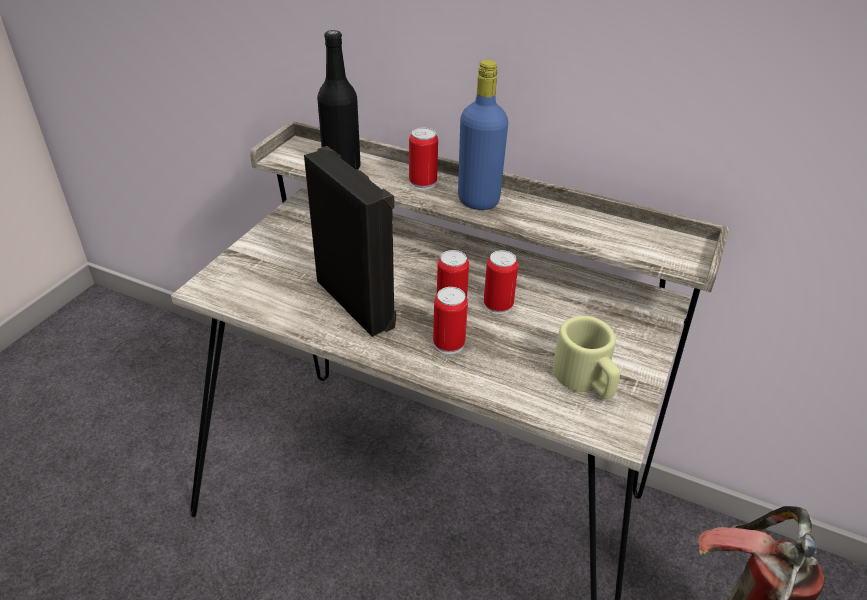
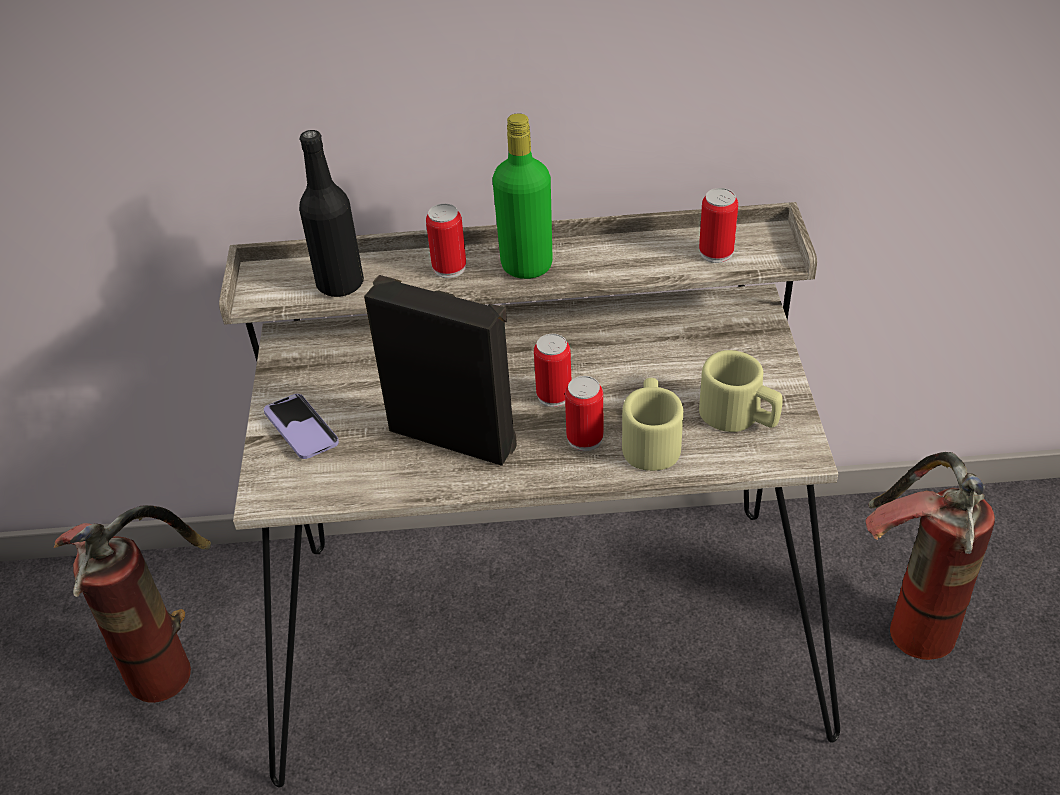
camera: 25 degrees left, 5 degrees up
(194, 398) = (167, 652): none -> fire extinguisher
(264, 257) = (301, 428): none -> phone
(478, 201) = (527, 266): blue bottle -> green bottle
(498, 305) = (601, 375): can -> can (716, 252)
(498, 367) = (651, 440): none -> beige mug

